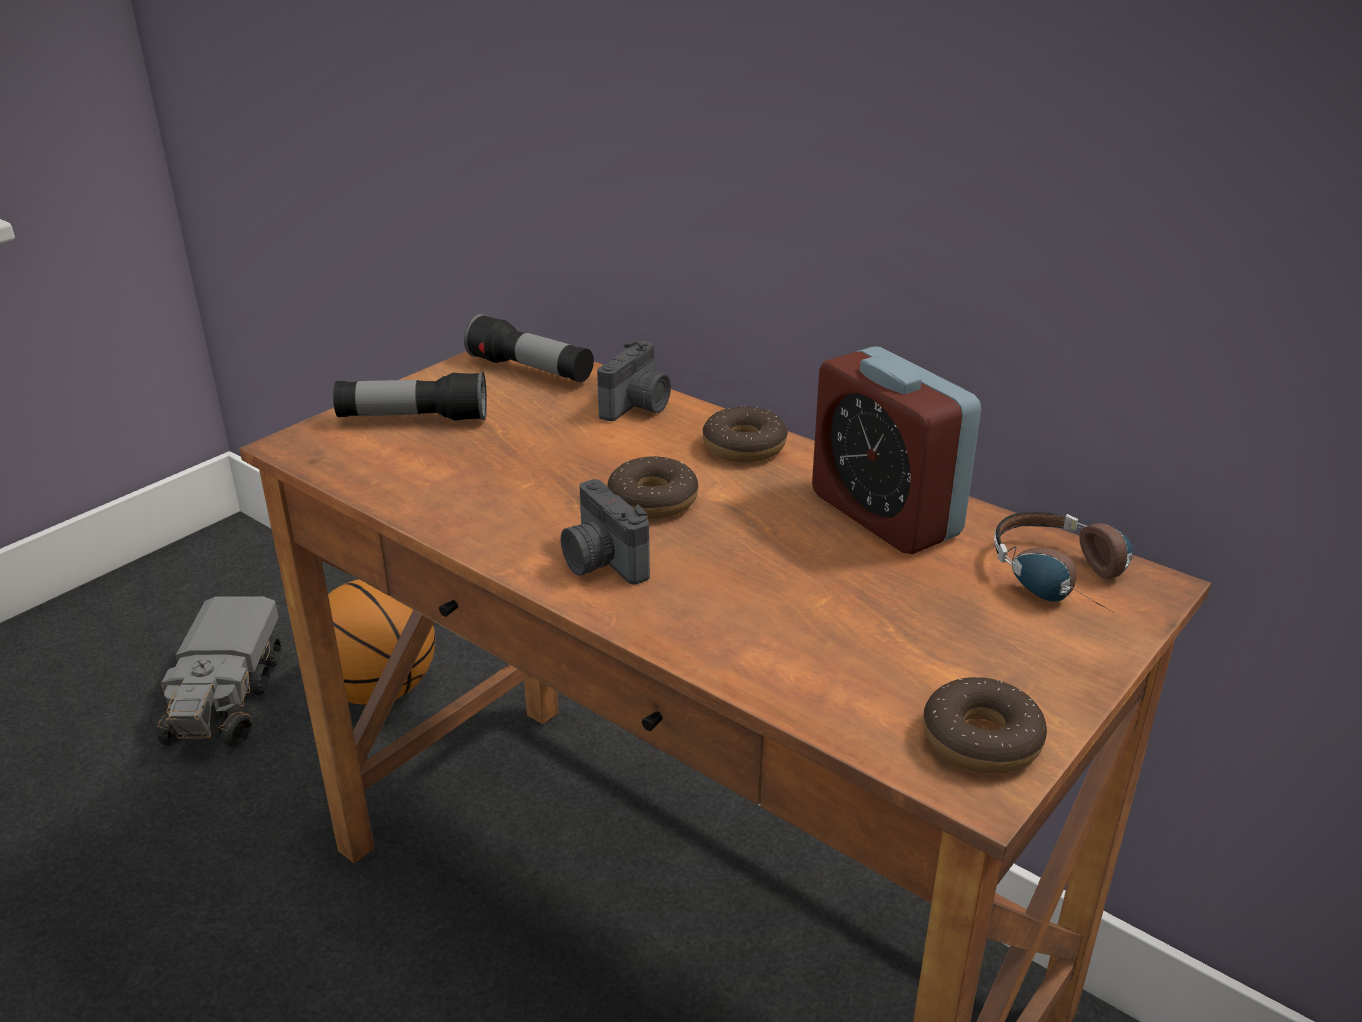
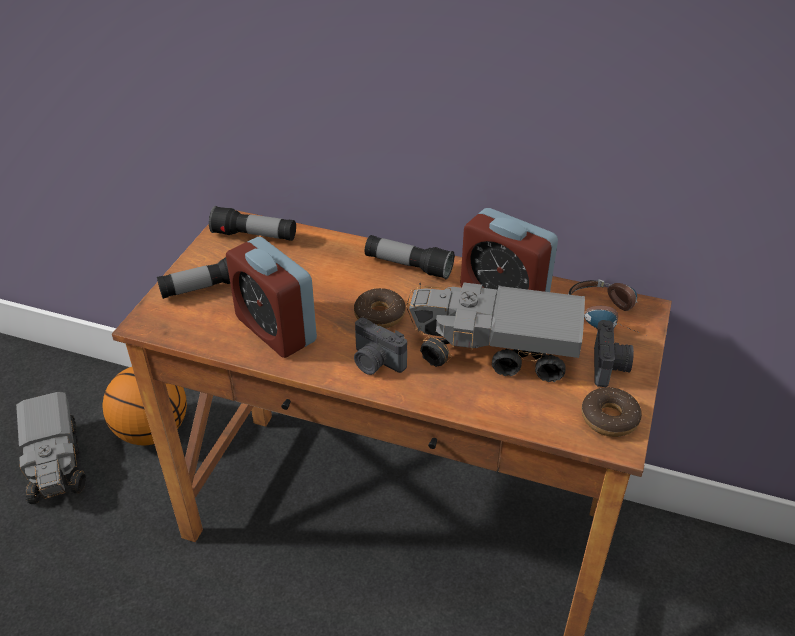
camera: 20 degrees left, 10 degrees up
(475, 488) = (275, 329): none -> alarm clock
(638, 406) = (333, 250): camera -> camera (610, 367)
(744, 447) = (408, 266): donut -> flashlight
(819, 589) = (495, 351): none -> toy truck

